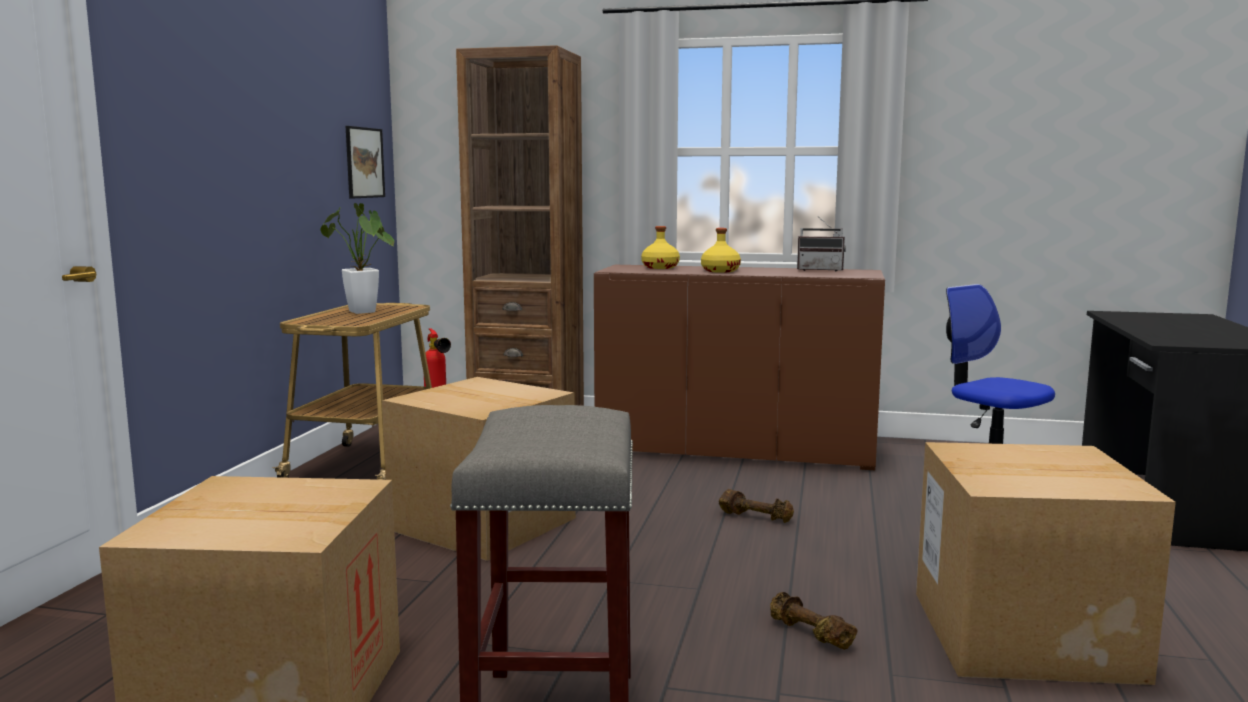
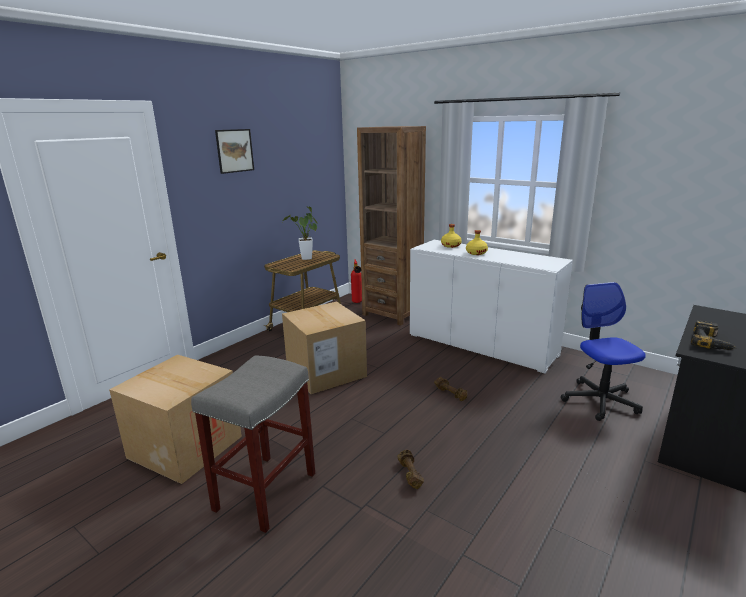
camera: 25 degrees right, 10 degrees up
(364, 162) = (323, 180): picture -> picture (234, 150)
(735, 449) = (481, 345): brown cabinet -> white cabinet
(820, 270) = (534, 257): radio -> none
(1023, 635) = (517, 506): cardboard box -> none
(1173, 334) = (711, 342): none -> power drill

